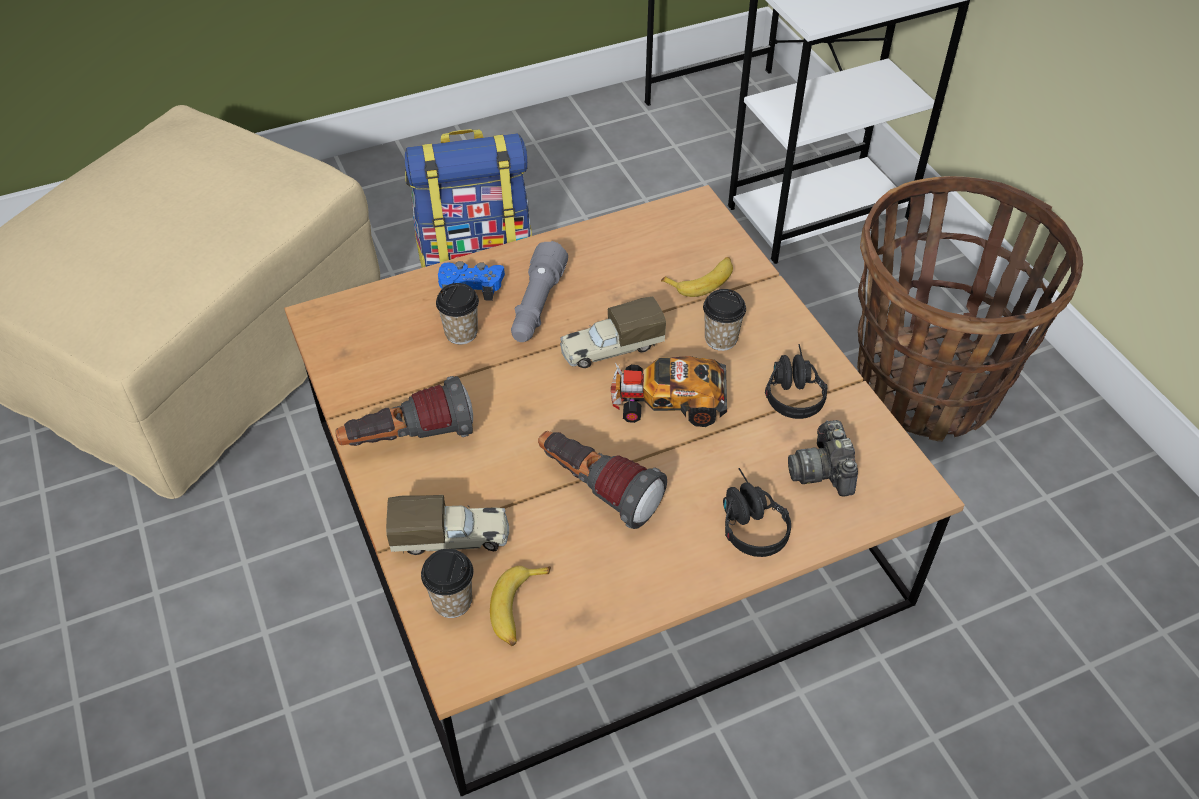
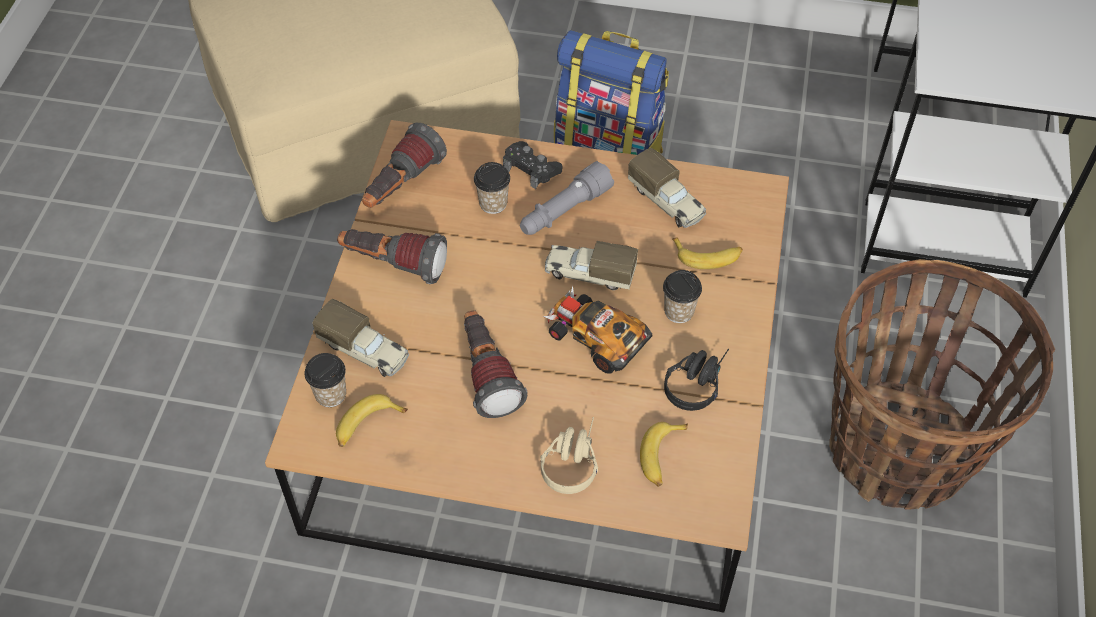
camera: 35 degrees right, 5 degrees up
(351, 363) = (401, 186): none -> flashlight
(471, 285) = (531, 169): blue game controller -> black game controller
(624, 253) = (667, 202): none -> toy truck
(747, 521) = (571, 459): black headphones -> beige headphones
(823, 471) = (662, 457): camera -> banana

